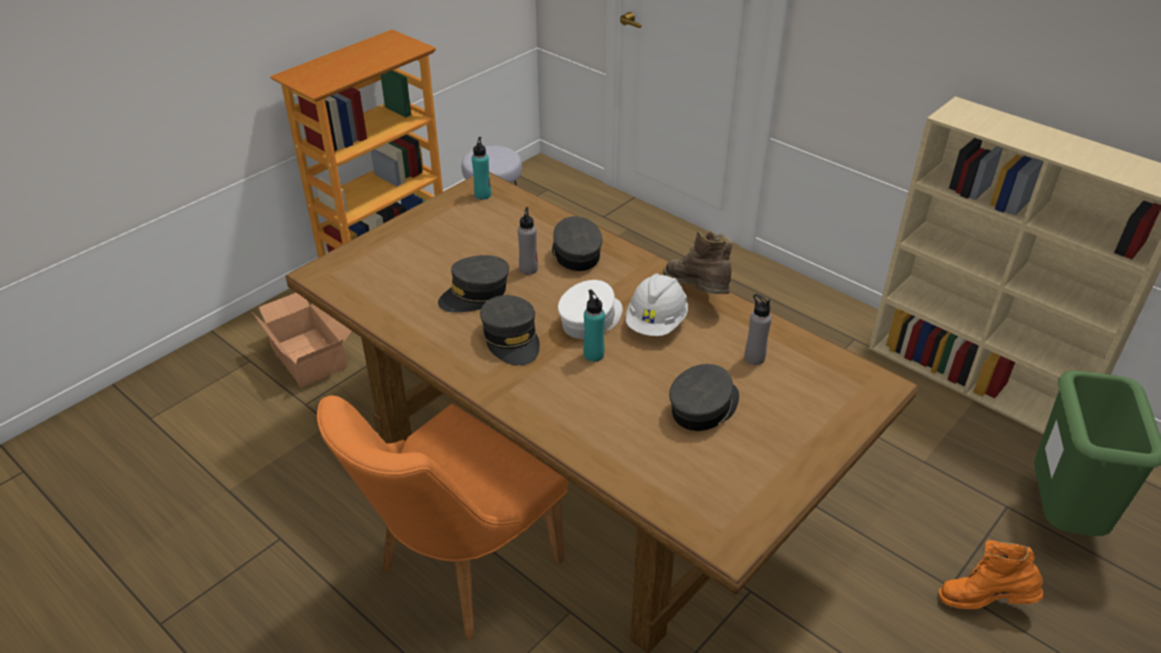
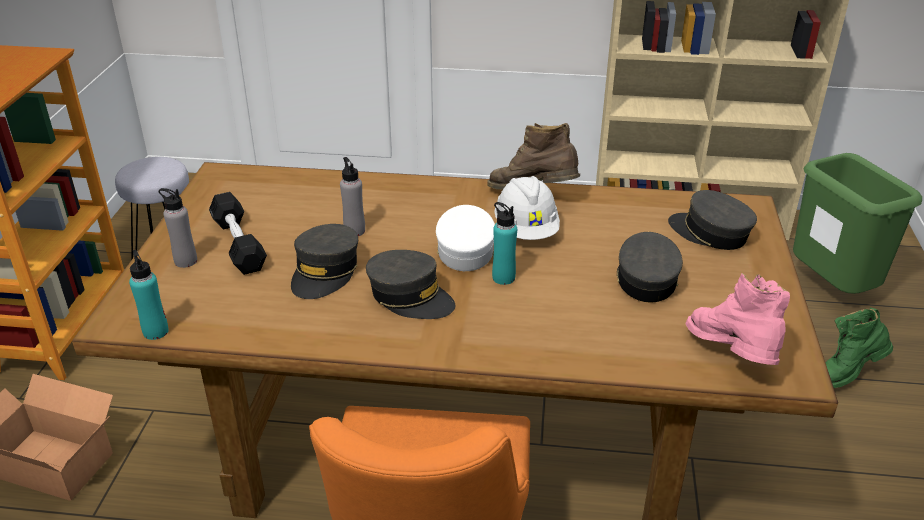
camera: 35 degrees left, 5 degrees down
(442, 247) = (238, 244): none -> black dumbbell
(483, 195) = (229, 184): turquoise bottle -> turquoise bottle (155, 331)
(575, 253) = (385, 201): grey cap -> grey cap (709, 233)
(693, 503) = (731, 358): none -> pink boot
(754, 358) = (637, 225): grey bottle -> grey bottle (185, 261)
(983, 602) = (846, 374): orange boot -> green boot

